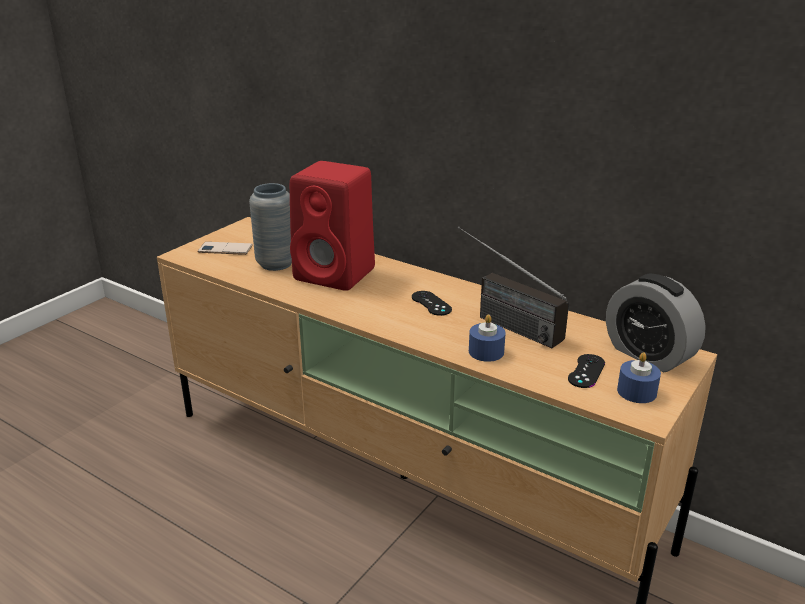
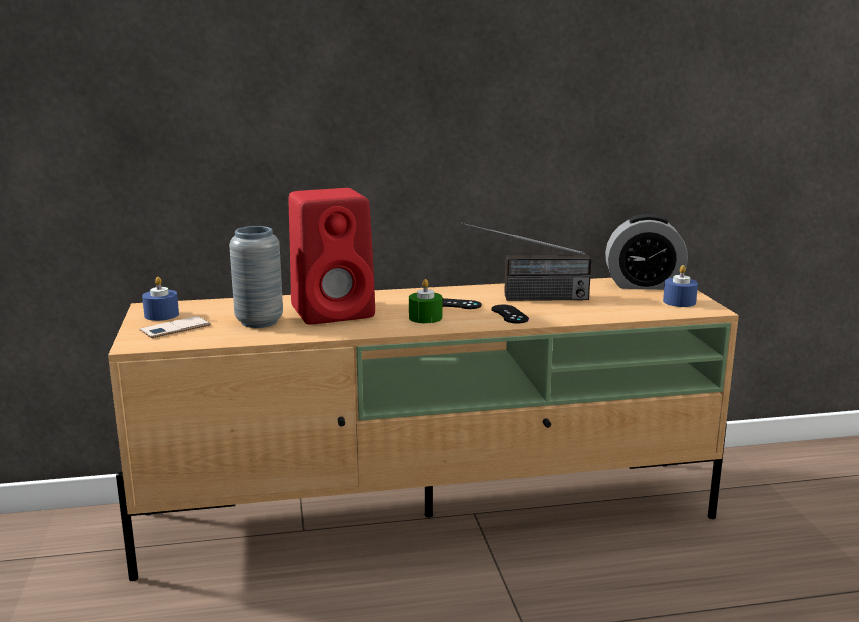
camera: 45 degrees left, 10 degrees down
(381, 308) = (425, 317): none -> green candle
(486, 352) = (557, 314): blue candle -> blue candle (161, 315)
(586, 371) = (633, 303): black game controller -> black game controller (509, 314)

